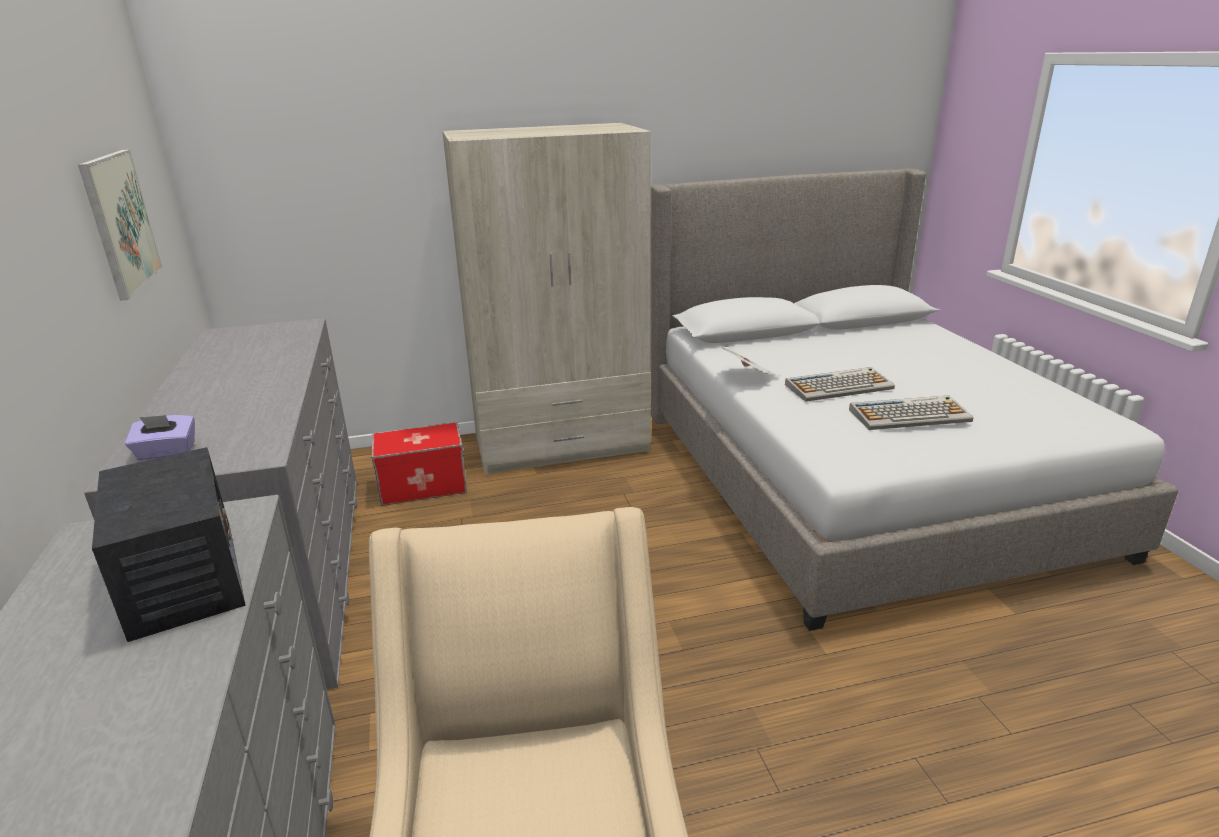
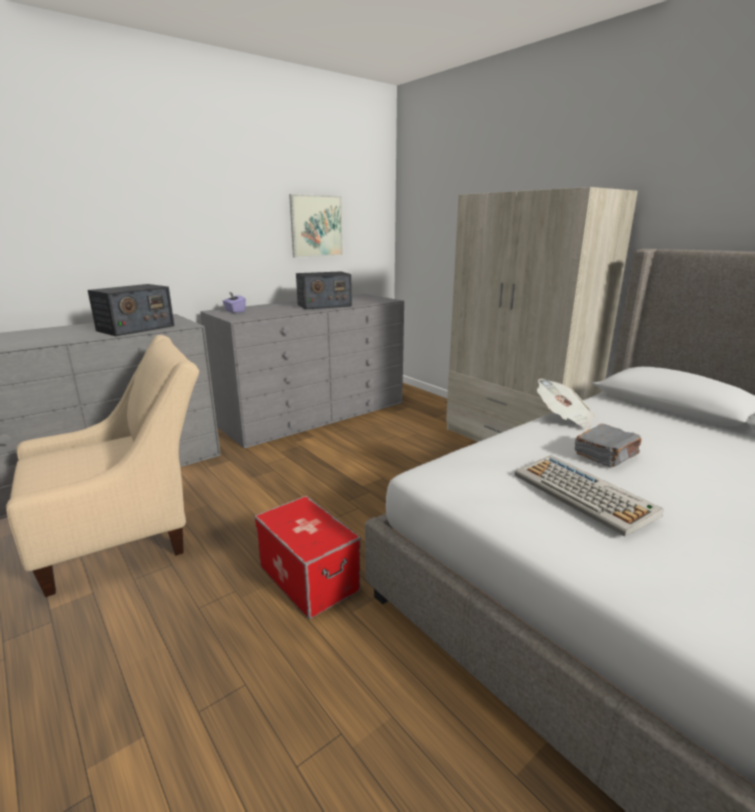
camera: 65 degrees right, 5 degrees down
(261, 372) = (324, 305): none -> radio
(423, 486) = (415, 418): storage box -> storage box (308, 578)
(839, 386) = (606, 455): keyboard -> grey book

